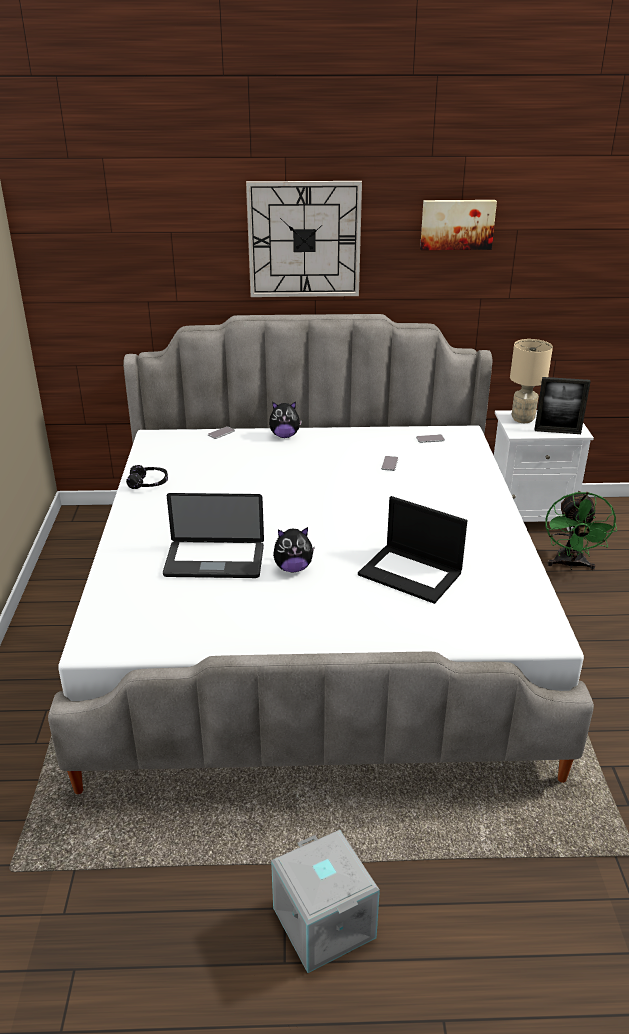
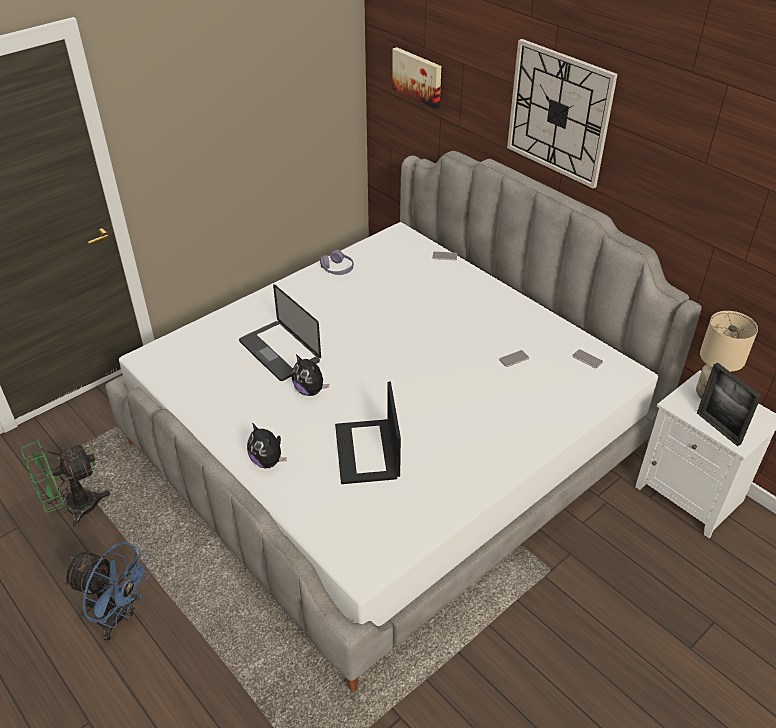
camera: 50 degrees right, 10 degrees up
(148, 483) = (337, 269): black headphones -> purple headphones
(284, 436) = (483, 285): plush toy -> plush toy (268, 461)
(322, 923) = (119, 617): grey storage box -> blue fan
(457, 224) = (702, 156): picture -> picture (418, 77)
(570, 565) = (649, 562): green fan -> green fan (73, 509)

